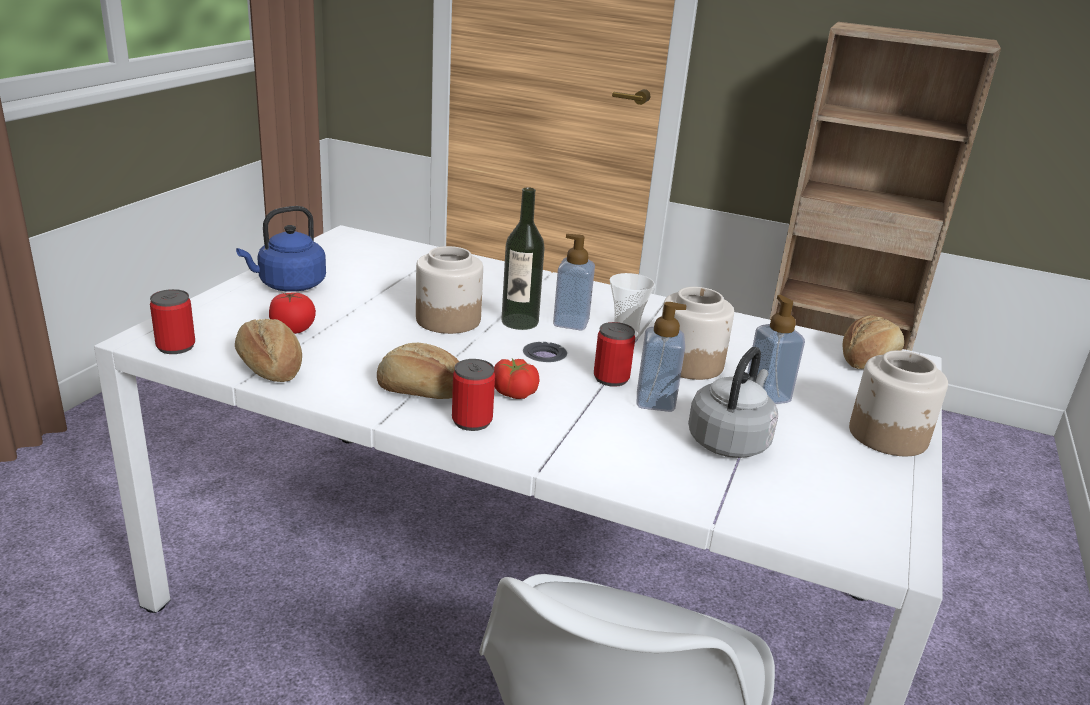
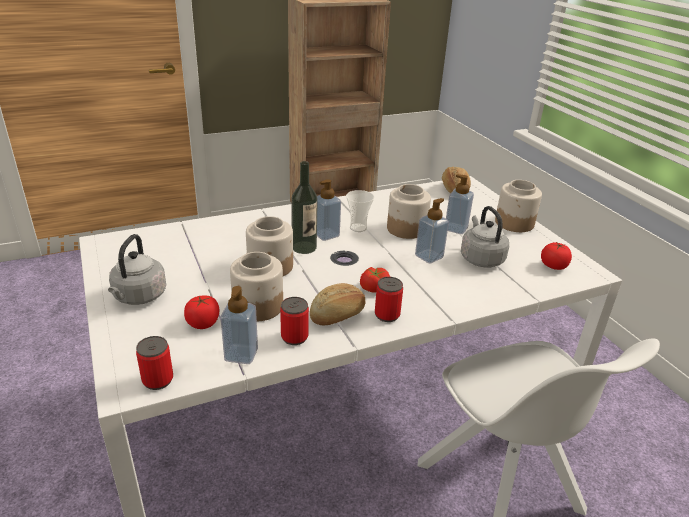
camera: 45 degrees left, 5 degrees up
(269, 368) = (241, 354): bread -> soap dispenser
(289, 285) = (139, 297): blue kettle -> grey kettle
(363, 343) = (257, 306): none -> jar
(611, 378) = (394, 255): can -> can (294, 337)
(837, 510) = (553, 266): none -> tomato

